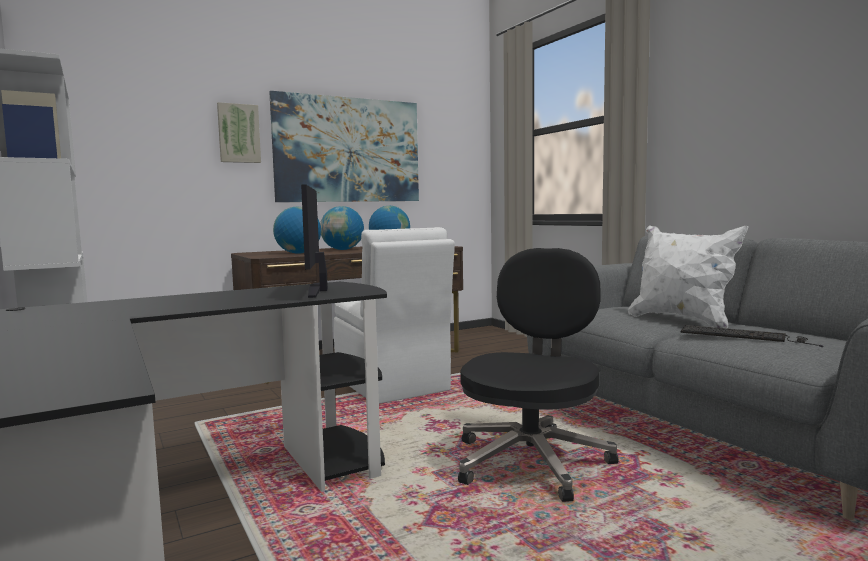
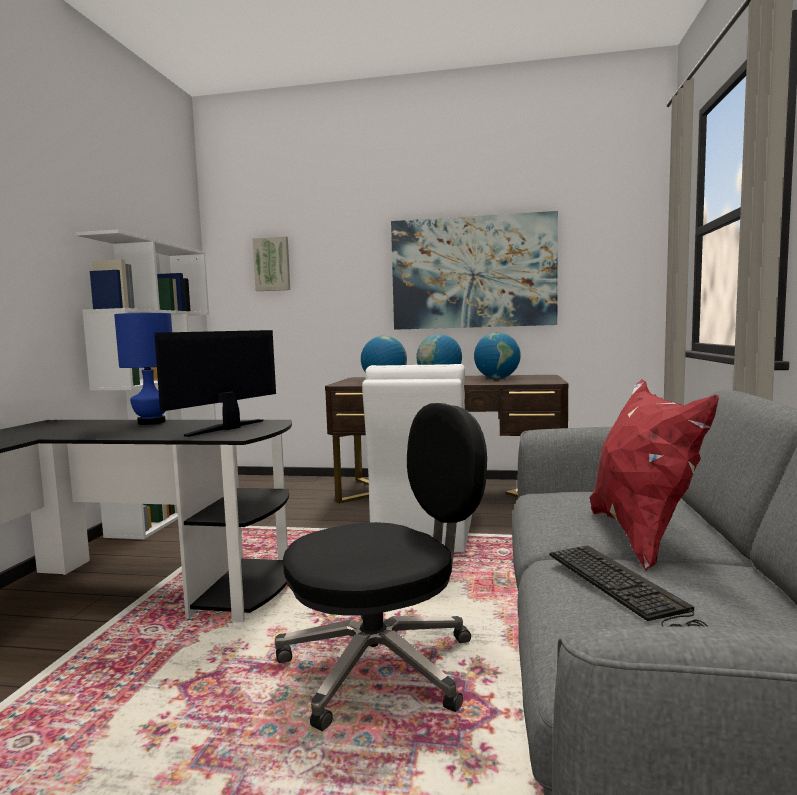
camera: 40 degrees right, 0 degrees up
(194, 296) = (151, 422): none -> blue table lamp
(238, 133) = (363, 265): picture -> picture (272, 264)
(682, 320) = (641, 536): white pillow -> red pillow

